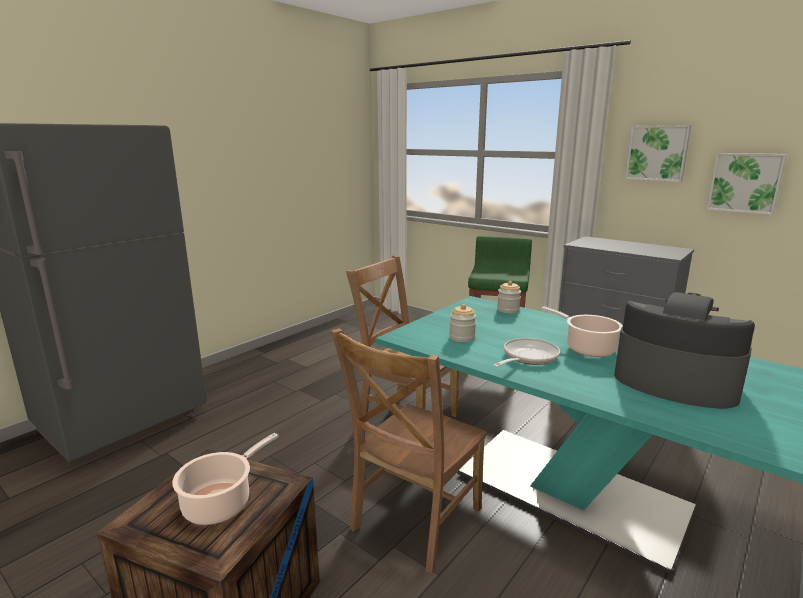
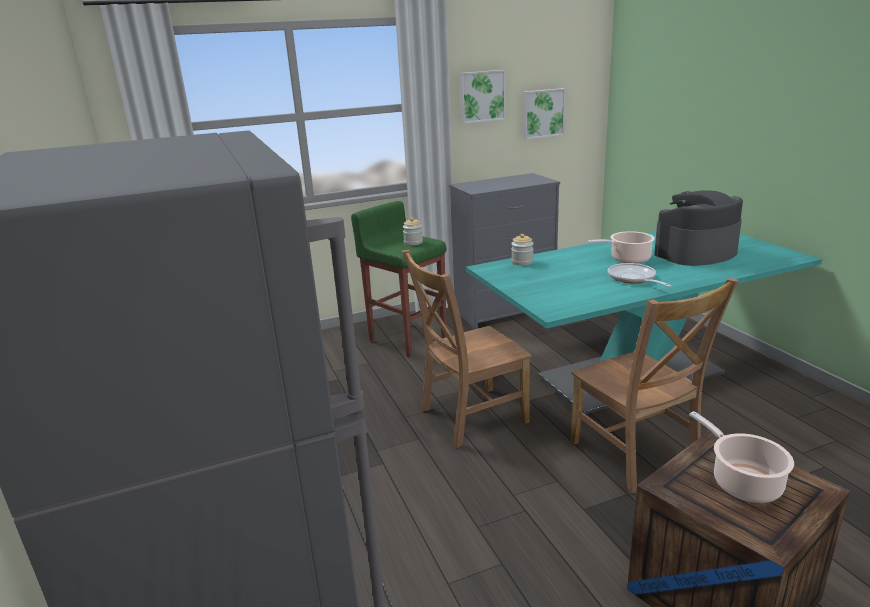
camera: 60 degrees left, 5 degrees up
(462, 337) = (575, 290): jar -> jar (413, 242)

